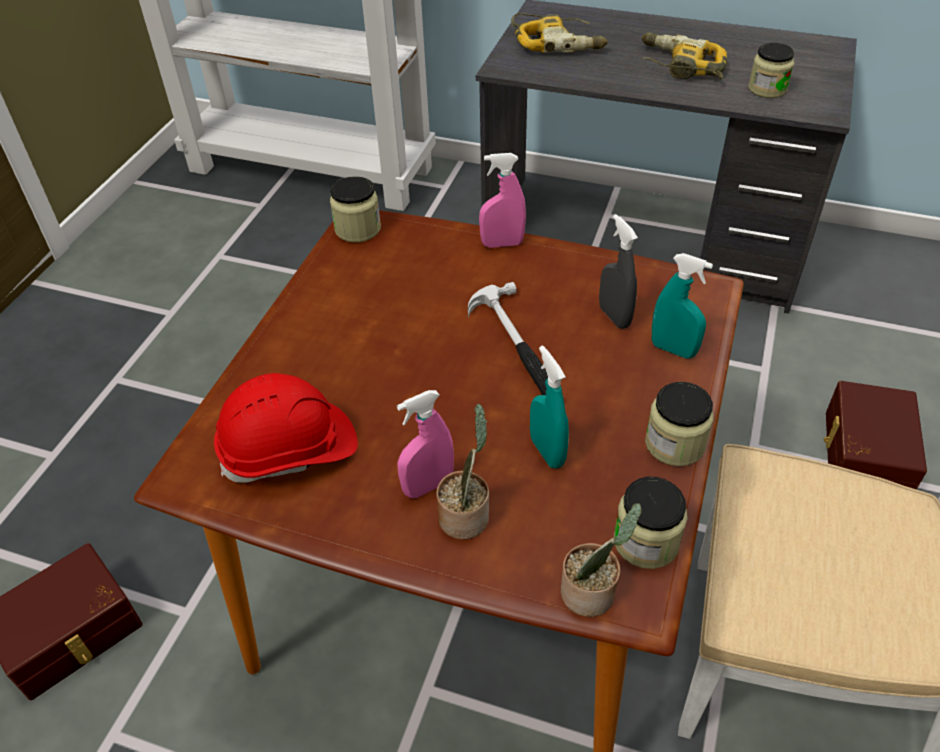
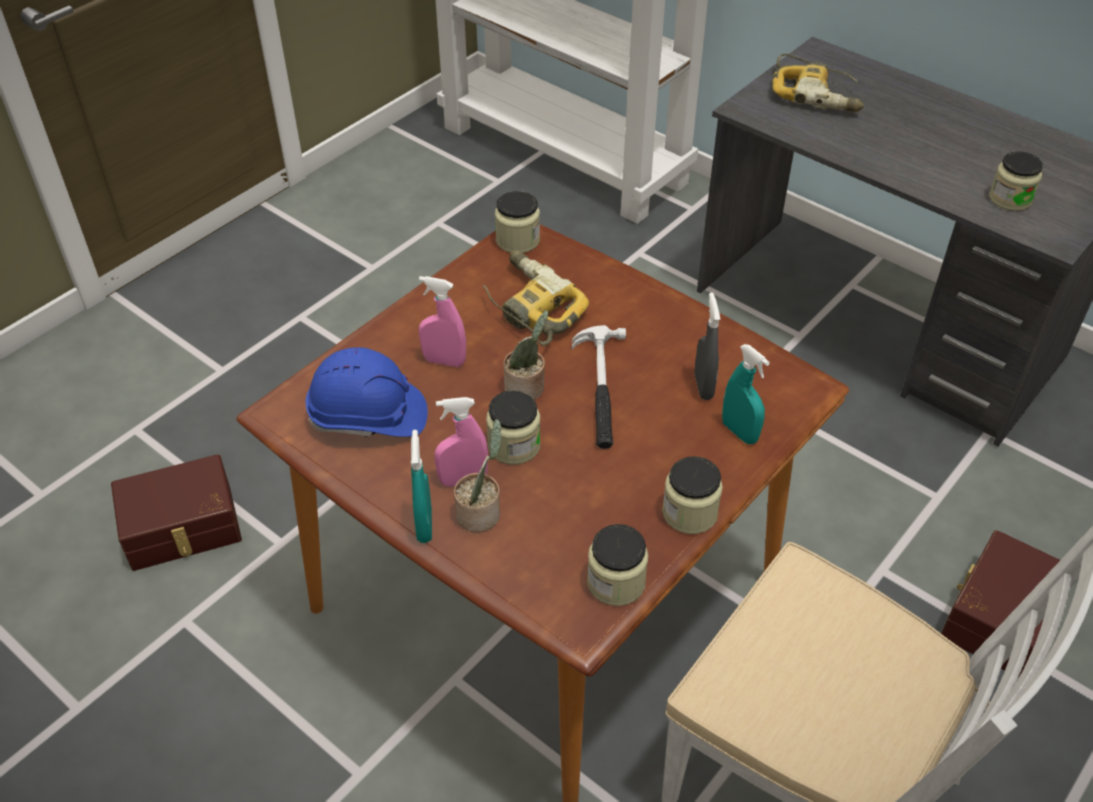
camera: 20 degrees right, 0 degrees up
(289, 450) = (368, 417): red hard hat -> blue hard hat
(462, 431) = (514, 445): none -> jar
(502, 244) = (639, 290): pink spray bottle -> pink spray bottle (444, 361)
(547, 452) = (575, 484): turquoise spray bottle -> turquoise spray bottle (424, 526)
(592, 593) = (548, 606): potted plant -> potted plant (527, 389)
(679, 67) = (930, 151): power drill -> power drill (530, 307)

